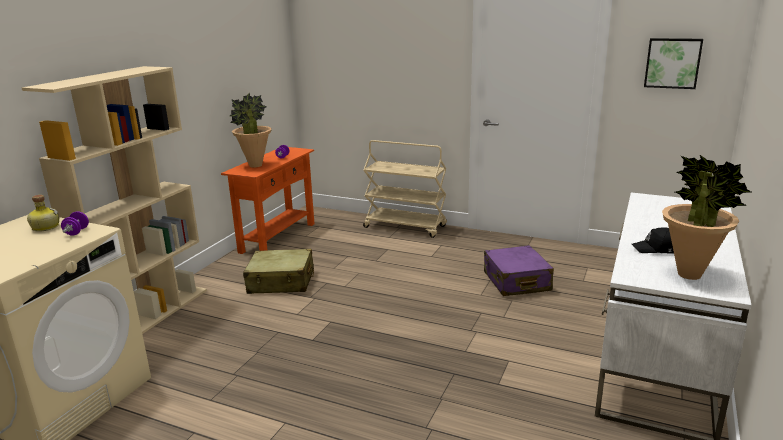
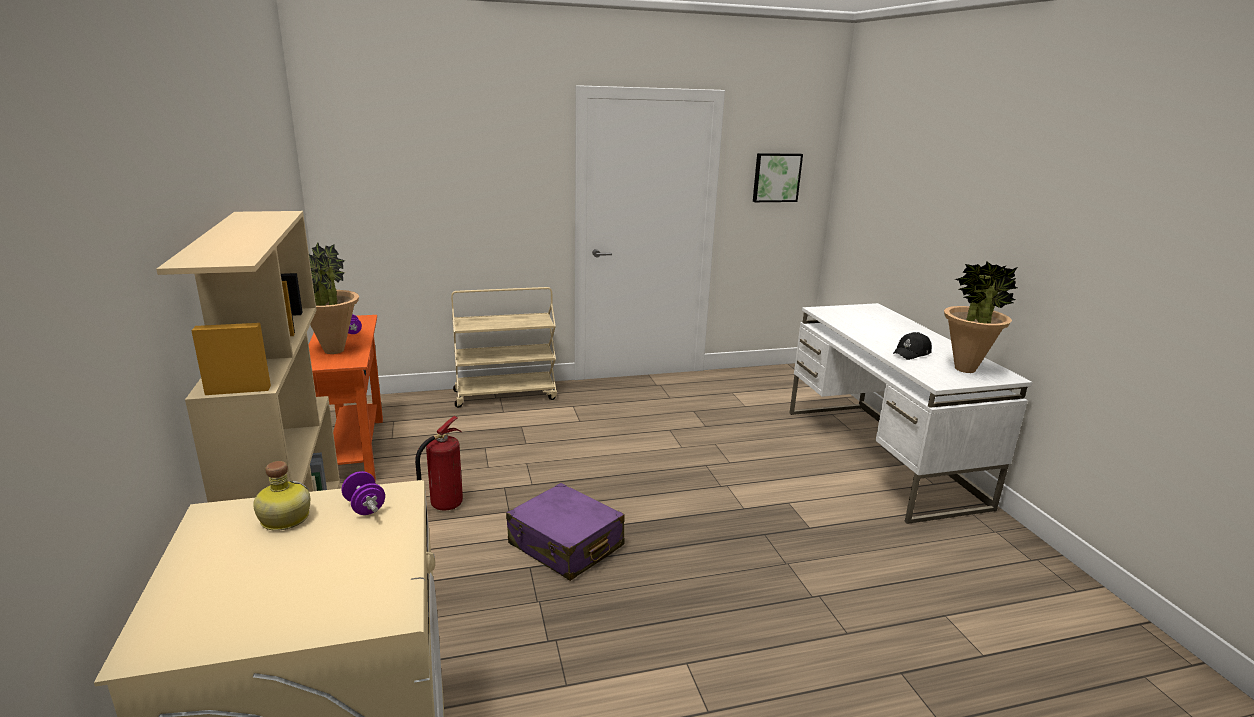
camera: 40 degrees left, 0 degrees up
(281, 282) = (444, 505): beige suitcase -> fire extinguisher
(516, 281) = (694, 424): purple suitcase -> purple suitcase (566, 545)

